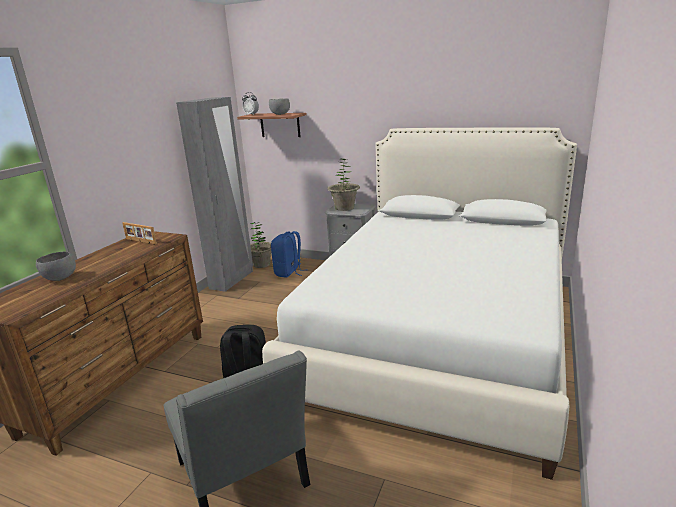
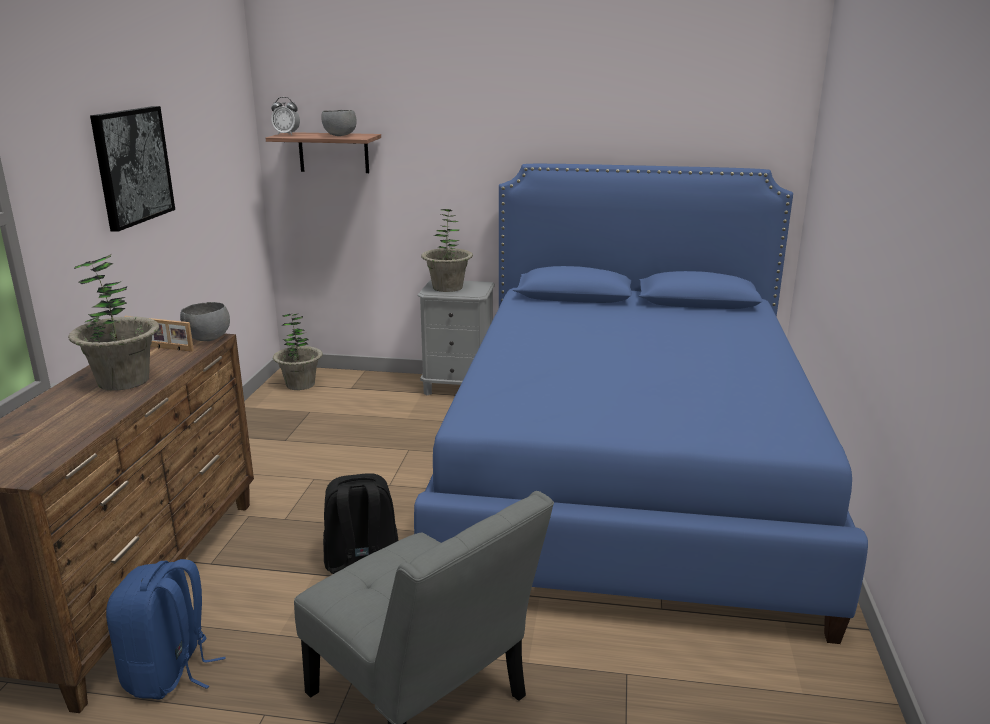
camera: 15 degrees left, 0 degrees up
(59, 278) = (59, 413): grey bowl -> grey bowl (207, 339)
(106, 261) = (123, 381): none -> potted plant
(141, 135) = (132, 166): none -> picture
(232, 280) = (260, 411): grey wardrobe -> none
(289, 272) = (353, 395): blue backpack -> blue backpack (169, 672)
(439, 337) = (628, 477): white bed -> blue bed

